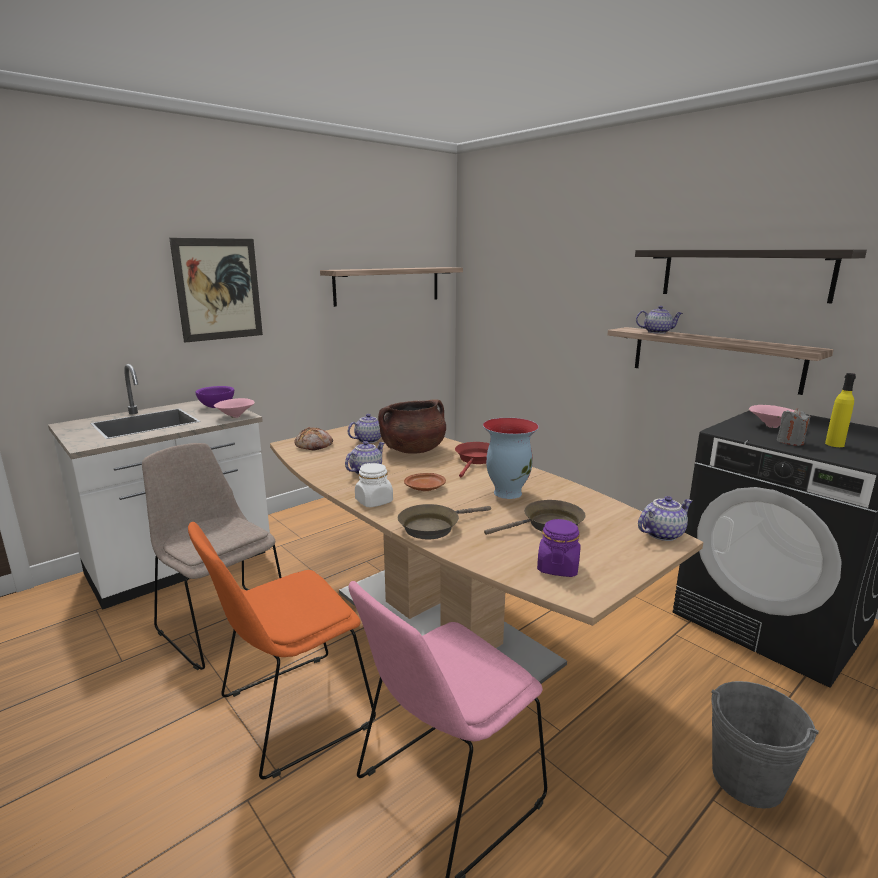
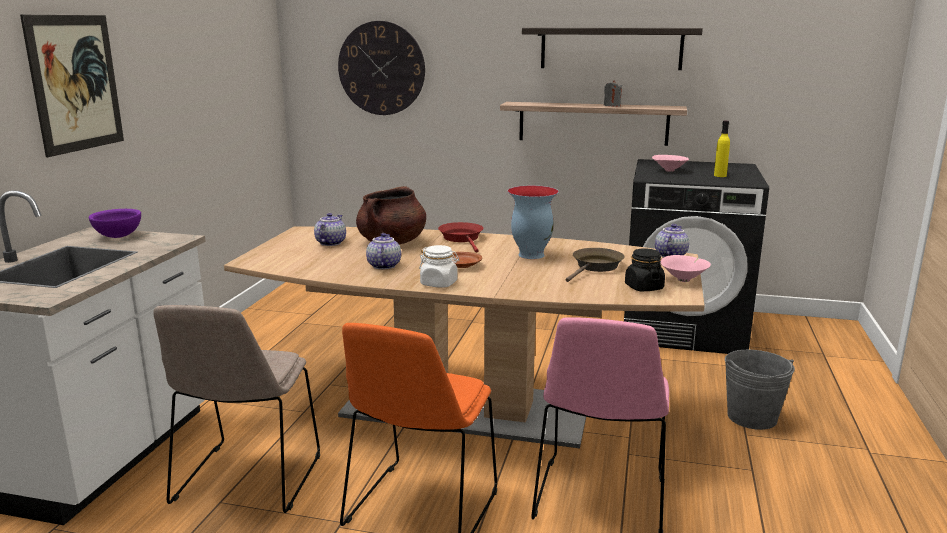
camera: 35 degrees left, 0 degrees up
(222, 624) = (247, 481): beige chair -> beige chair turned 90 degrees counterclockwise
(236, 417) = (173, 240): pink bowl -> pink bowl (684, 280)
(314, 446) = (283, 257): bread -> none
(388, 285) = (228, 71): shelf -> none
(433, 527) = (520, 287): brown frying pan -> none
(524, 288) = (381, 68): none -> wall clock
(558, 567) = (643, 287): purple jar -> black jar
(657, 332) = (544, 104): teapot -> none
(790, 442) = (695, 178): grey candle -> grey candle (612, 105)

